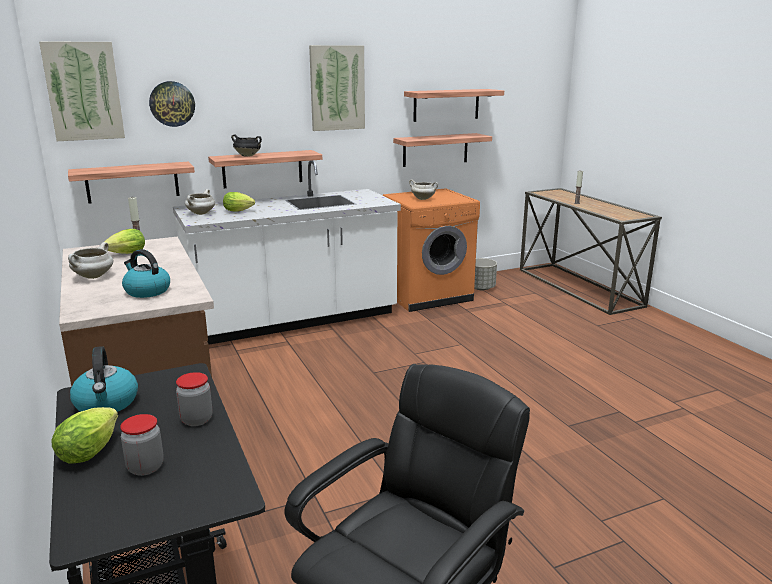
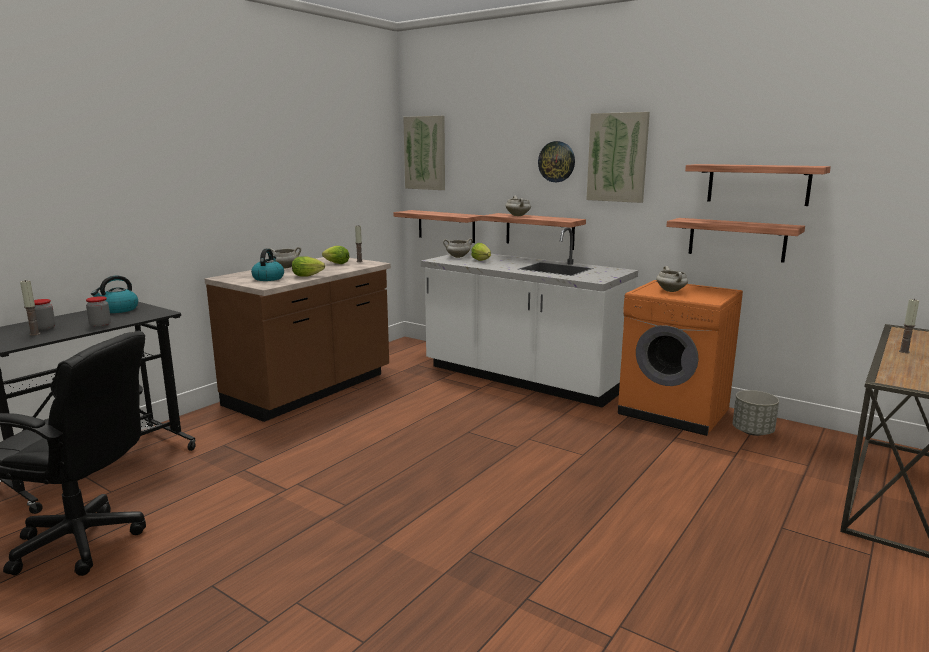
camera: 60 degrees right, 5 degrees down
(92, 450) = (64, 318): lettuce -> lettuce (309, 276)
(172, 104) = (477, 165): wall clock -> wall clock (556, 161)
(176, 475) = (35, 334): none -> candle
(248, 156) = (518, 216): black cooking pot -> white cooking pot

